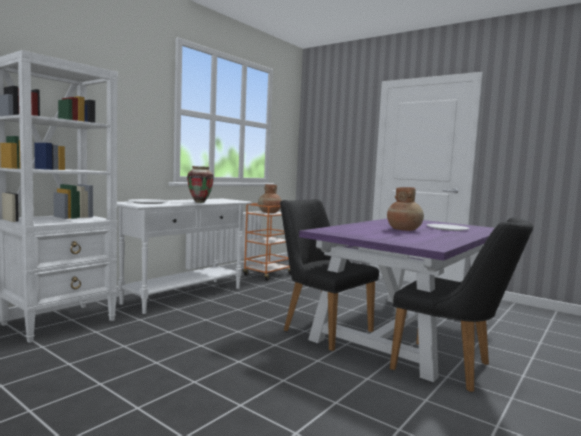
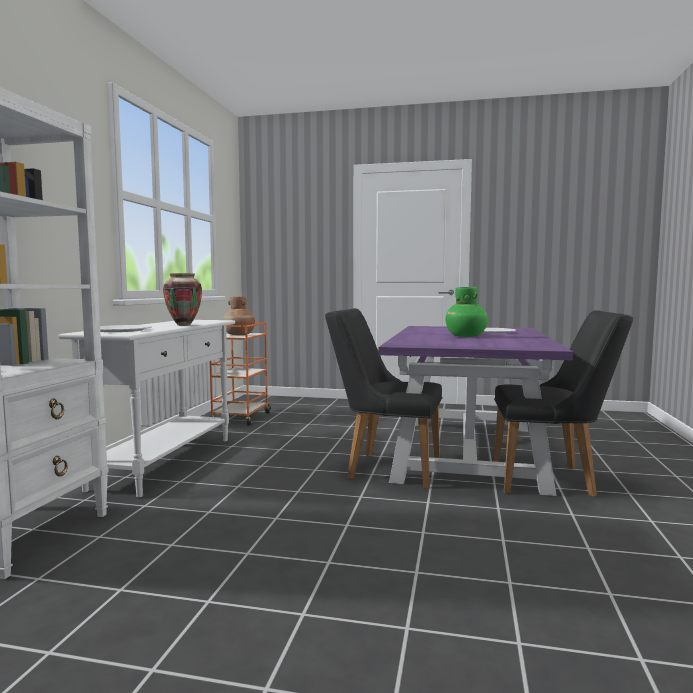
camera: 25 degrees left, 0 degrees up
(404, 230) = (466, 336): brown vase -> green vase

